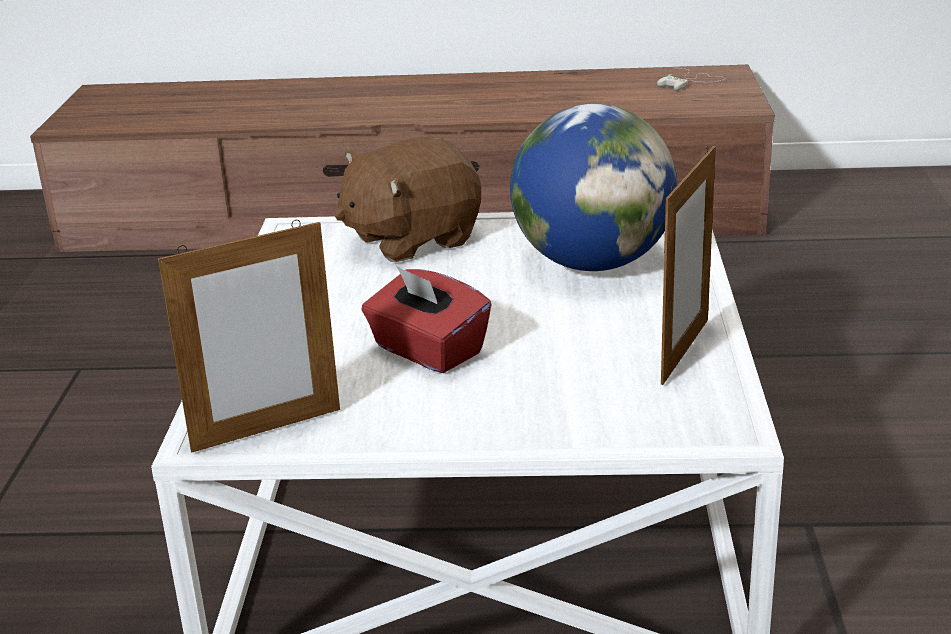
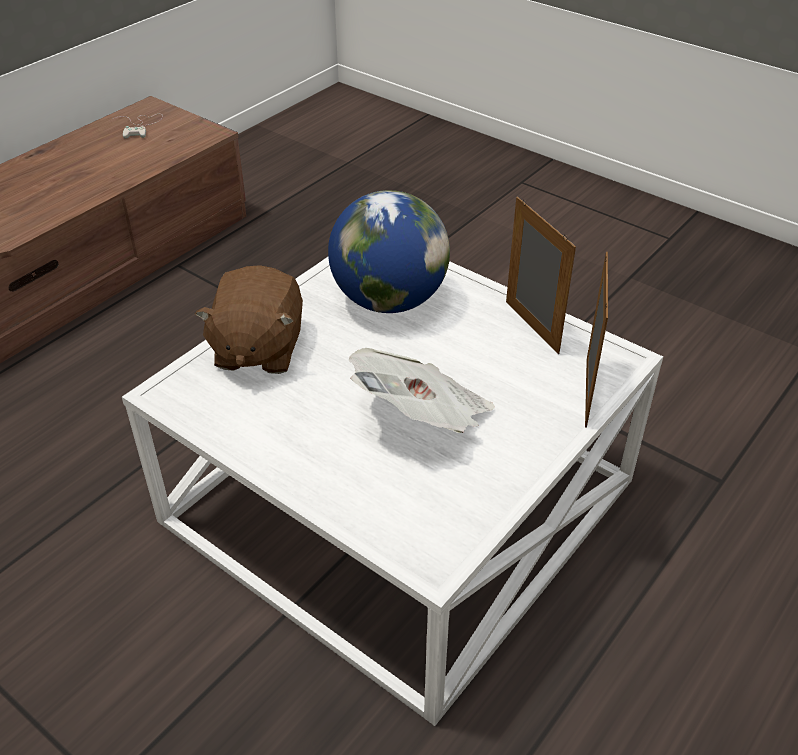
camera: 55 degrees left, 15 degrees up
(267, 430) = (451, 531): picture frame -> picture frame (586, 392)
(427, 351) = (423, 417): red tissue box -> newspaper

